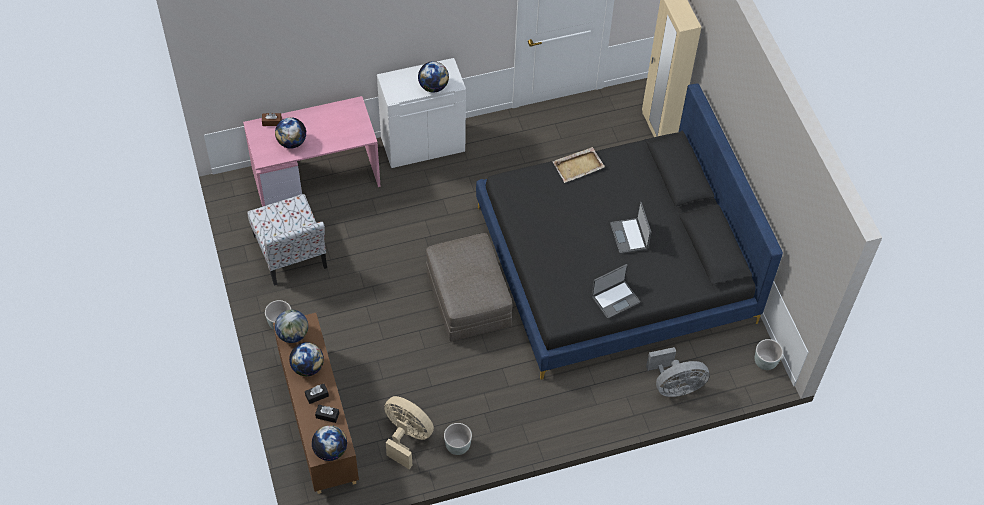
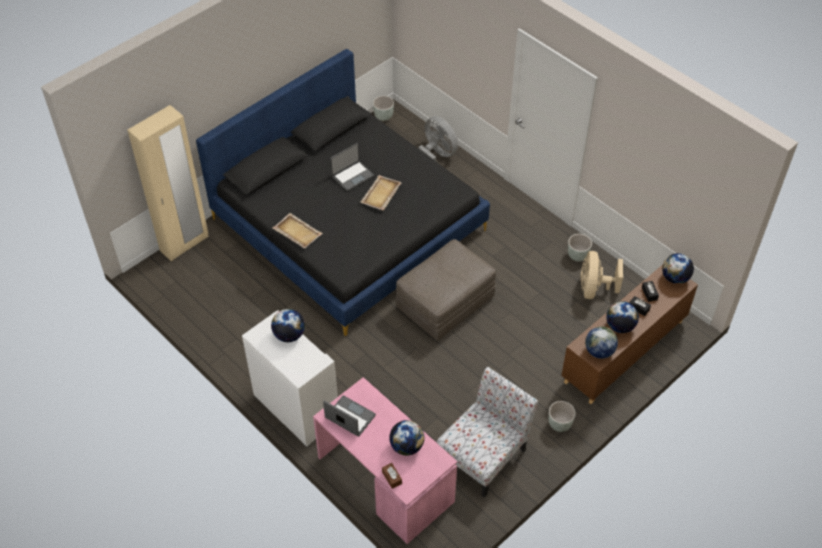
camera: 115 degrees left, 5 degrees down
(591, 249) = (380, 194): none -> beige tray
(615, 299) = (418, 165): laptop -> laptop (349, 417)

